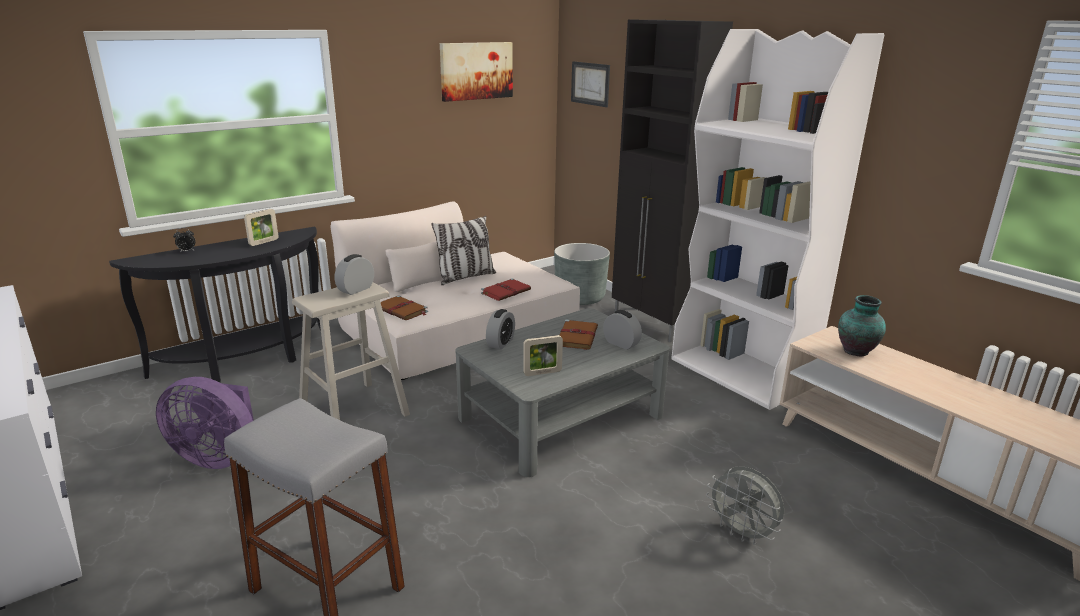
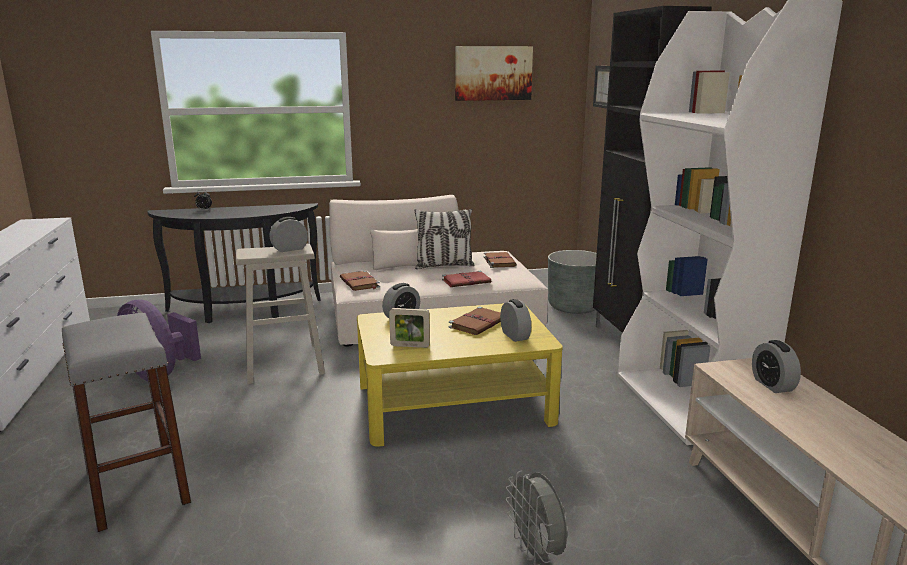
camera: 25 degrees right, 5 degrees down
(264, 242) = (264, 209): picture frame -> none
(513, 265) = (499, 261): none -> brown book
(561, 417) = (454, 403): grey coffee table -> yellow coffee table
(857, 351) = (772, 385): vase -> alarm clock

